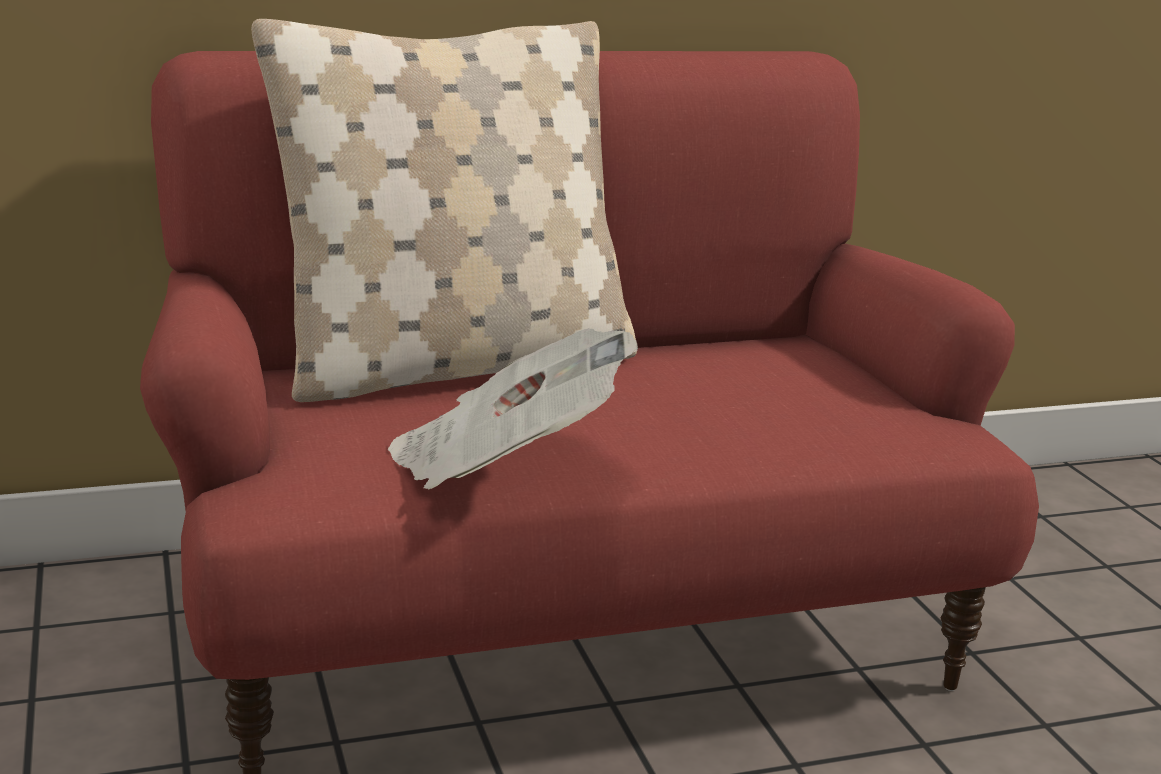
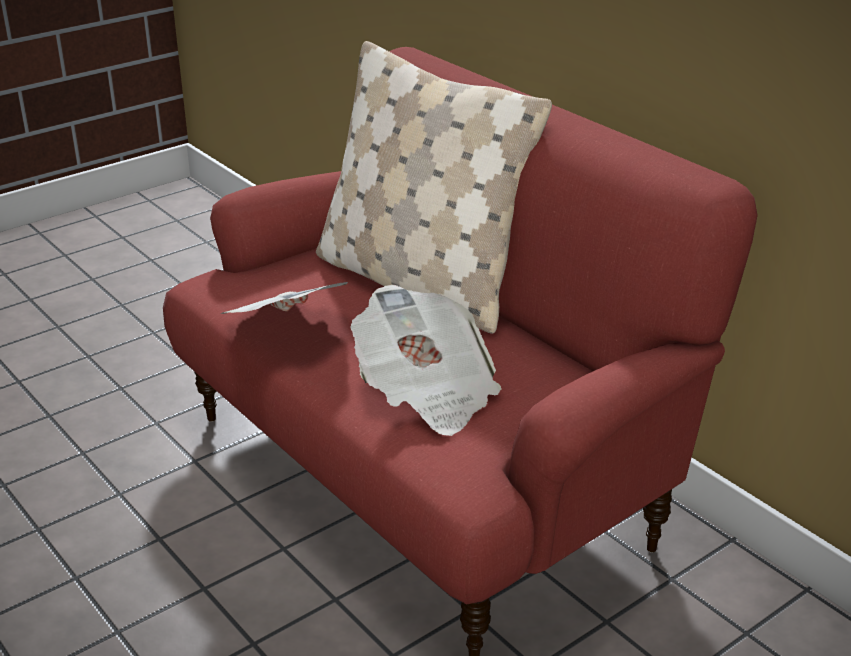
camera: 70 degrees right, 10 degrees up
(750, 415) = (426, 392): none -> newspaper

